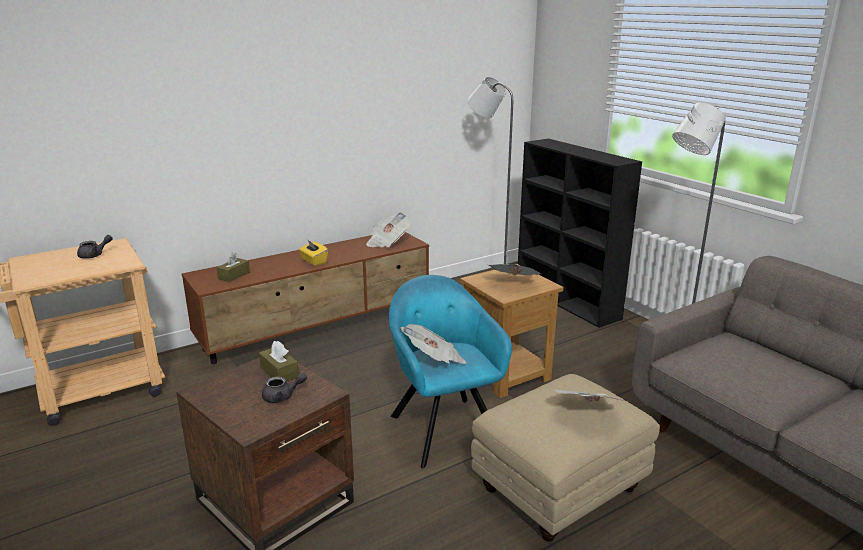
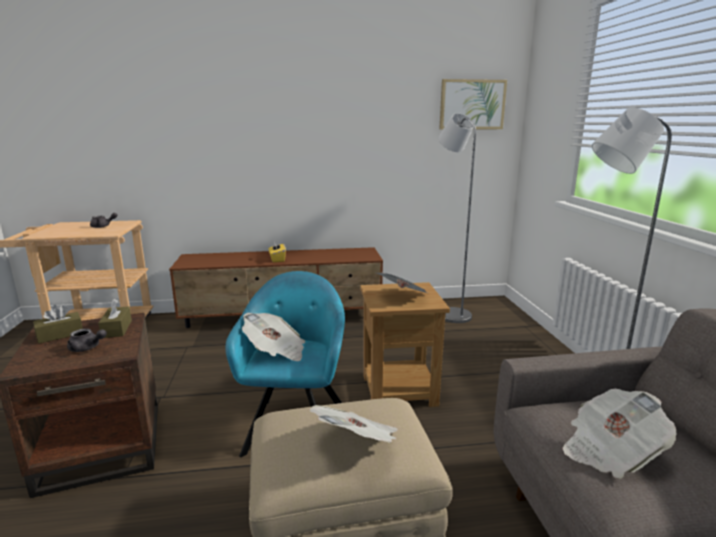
camera: 25 degrees right, 5 degrees down
(234, 275) = (210, 260): brown tissue box -> brown tissue box (60, 335)
(387, 242) = (351, 254): newspaper -> newspaper (610, 451)
(488, 61) = (472, 104): none -> picture
(567, 301) = (519, 337): black bookcase -> none

